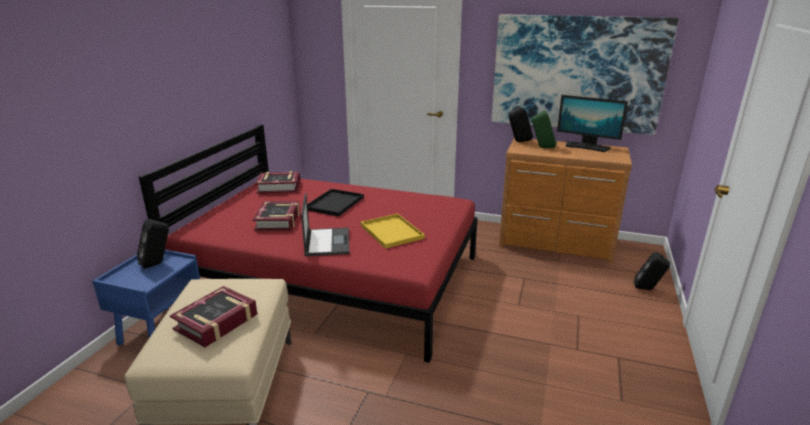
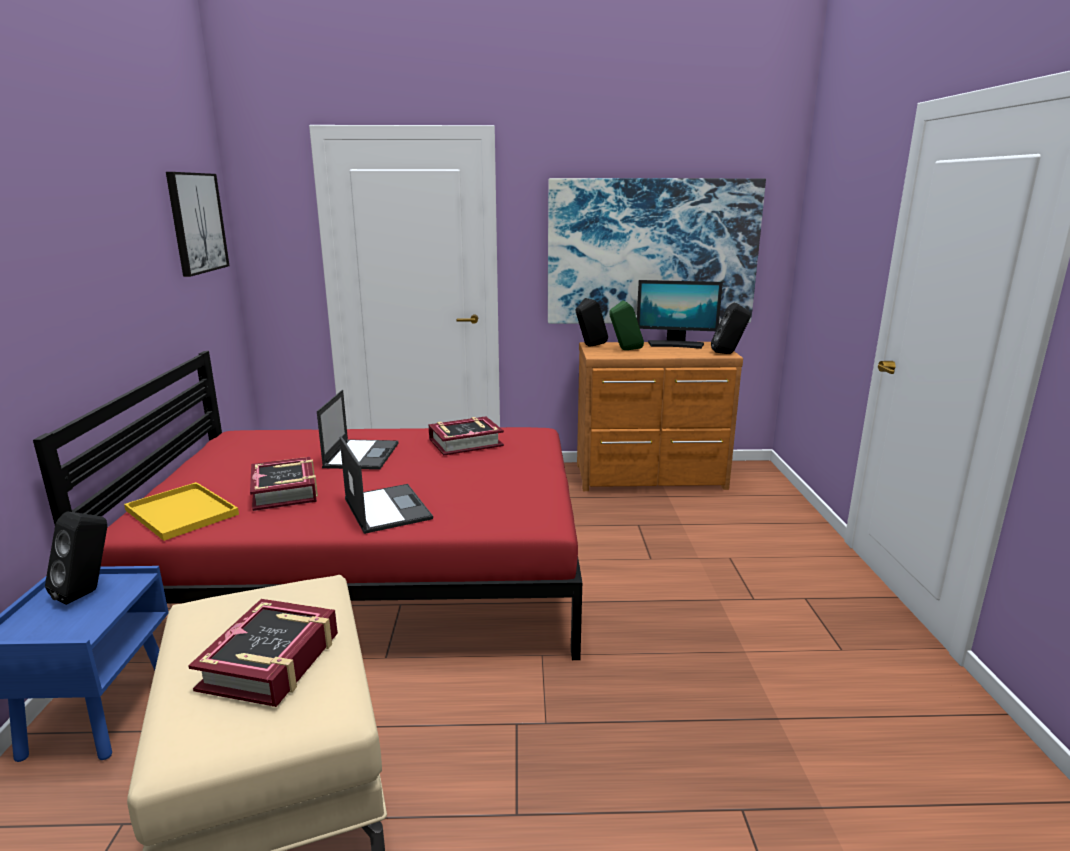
camera: 20 degrees left, 5 degrees down
(264, 42) = (196, 223): none -> picture
(279, 187) = (255, 444): book -> book (465, 442)
(334, 203) = (361, 455): black tray -> laptop
(390, 231) = (472, 480): yellow tray -> yellow tray (179, 512)
(647, 289) = (785, 512): black speaker -> black speaker (728, 353)

